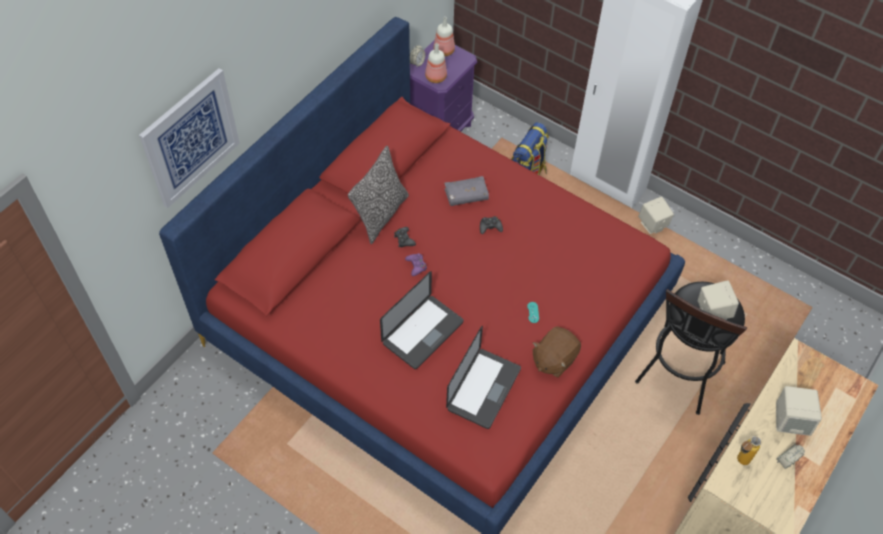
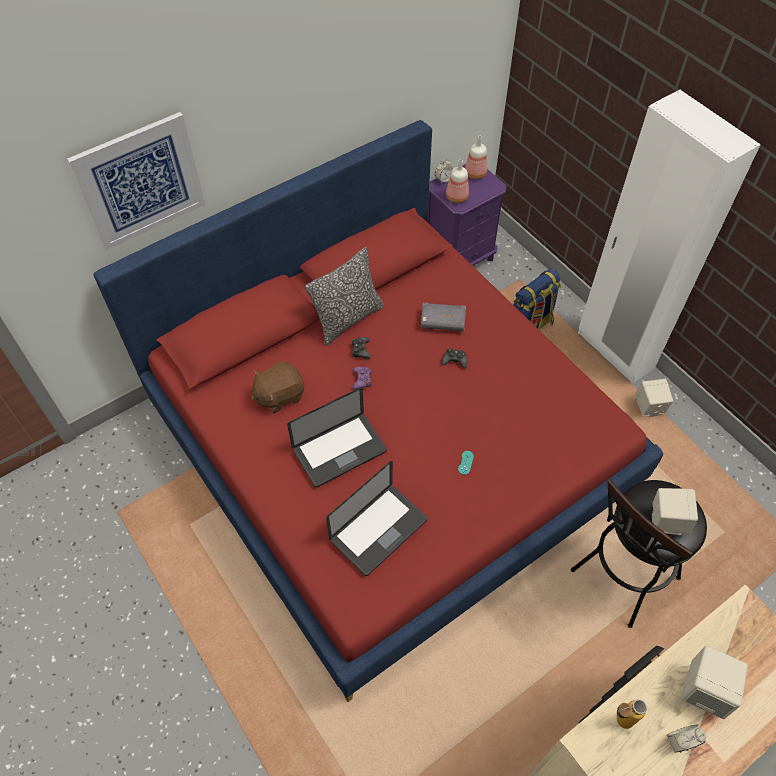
camera: 20 degrees right, 0 degrees up
(553, 359) = (468, 520): brown plush toy -> brown plush toy (279, 395)

